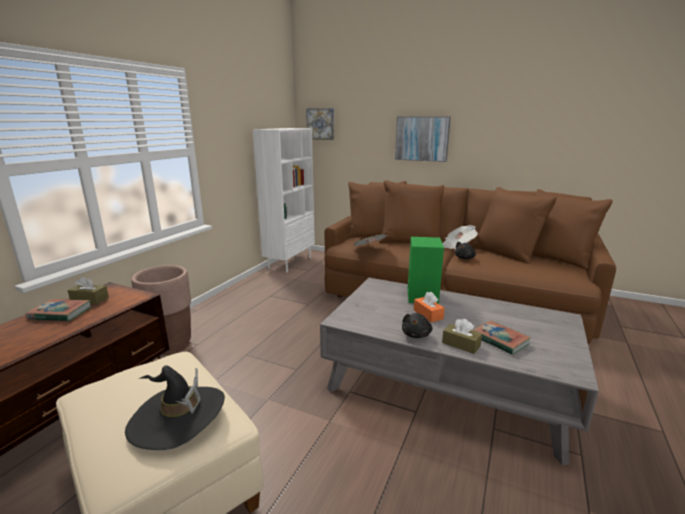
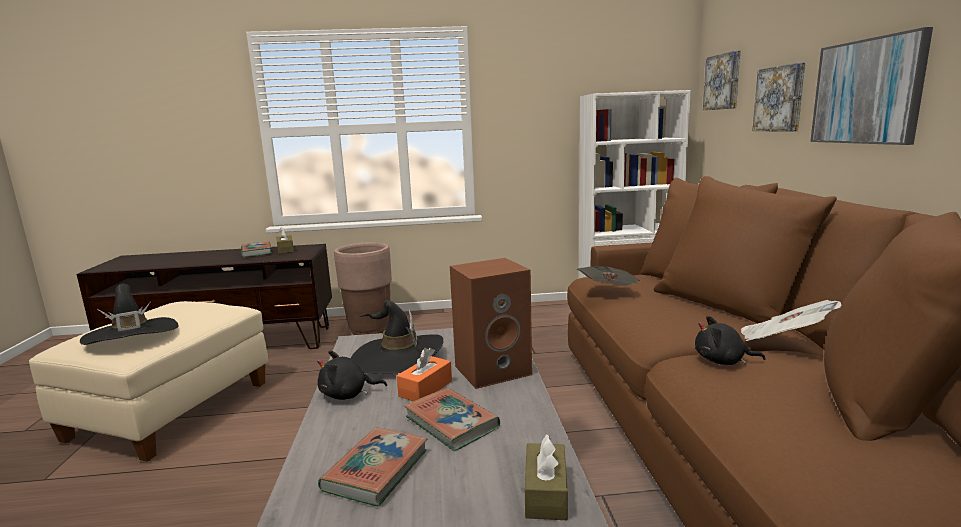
camera: 60 degrees right, 5 degrees down
(369, 137) = (780, 99): none -> picture
(380, 313) = (397, 357): none -> black hat
(421, 296) = (493, 369): green speaker -> brown speaker
(461, 344) = (336, 435): brown tissue box -> brown tissue box (546, 493)
(468, 316) = (451, 423): none -> book

